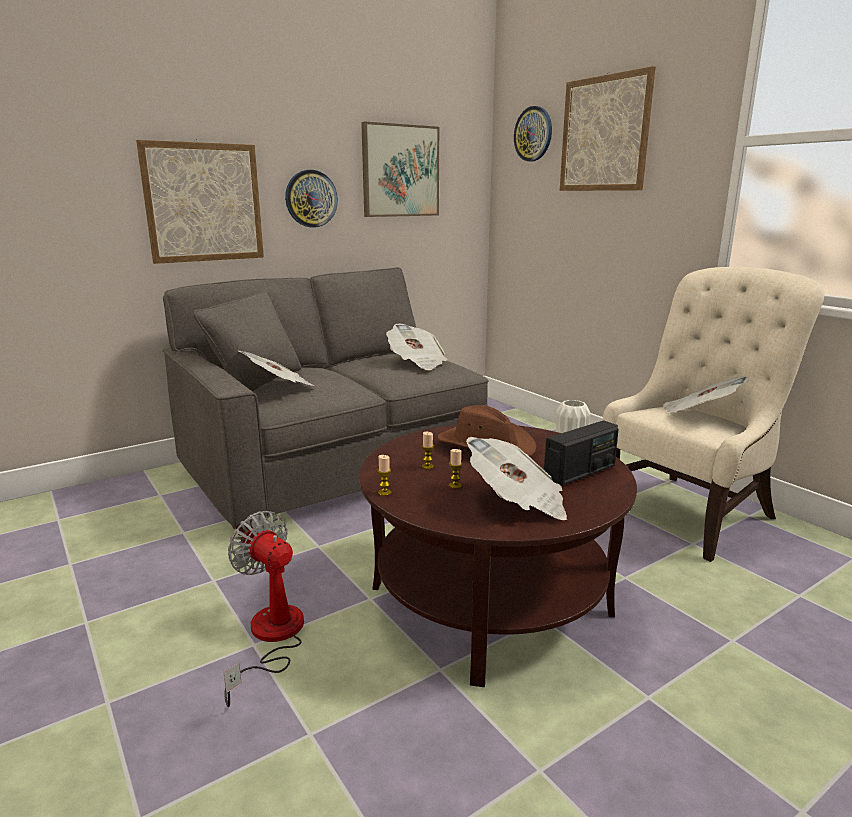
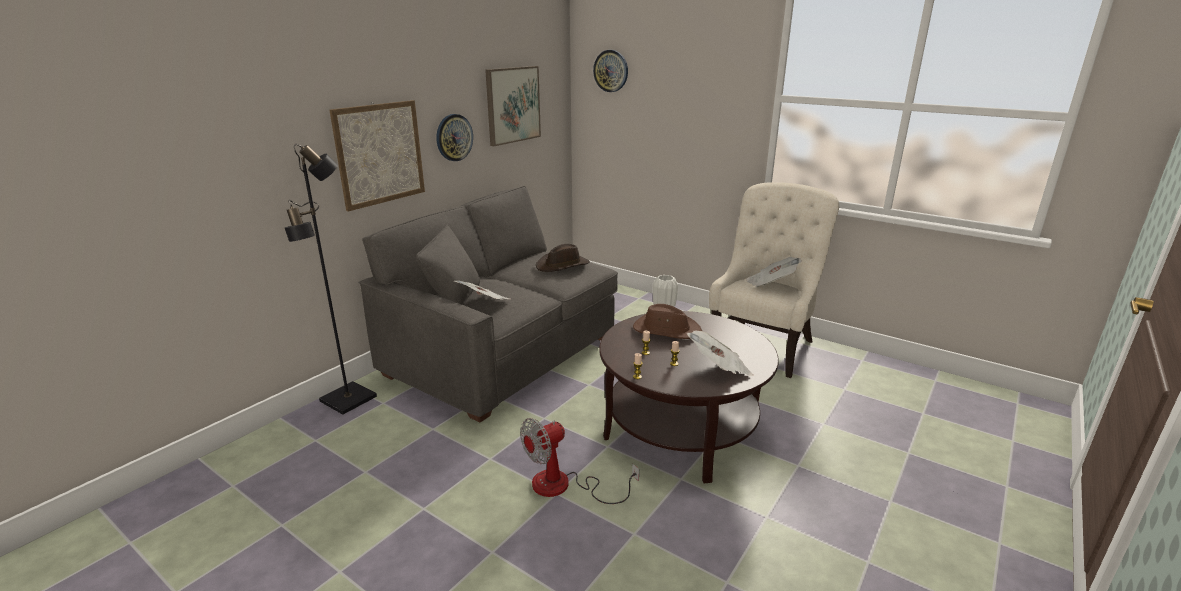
camera: 20 degrees left, 5 degrees up
(130, 484) = (348, 399): none -> black floor lamp
(271, 638) = (564, 486): fan -> fan turned 60 degrees counterclockwise
(417, 363) = (563, 265): newspaper -> brown hat
(580, 473) = (737, 341): radio -> none
(604, 132) = (674, 78): picture -> none

